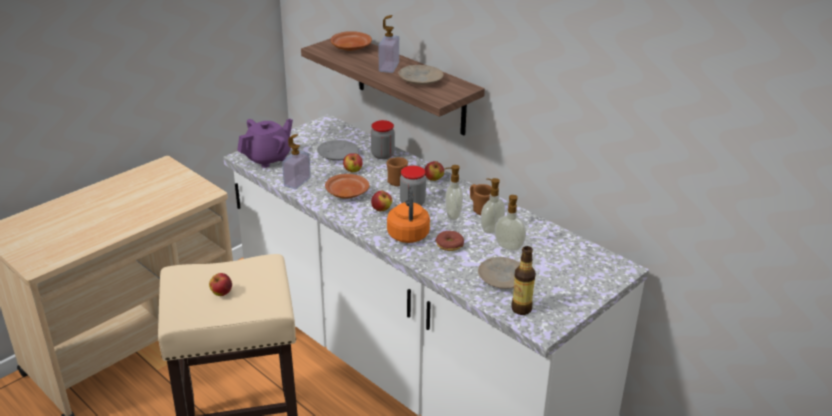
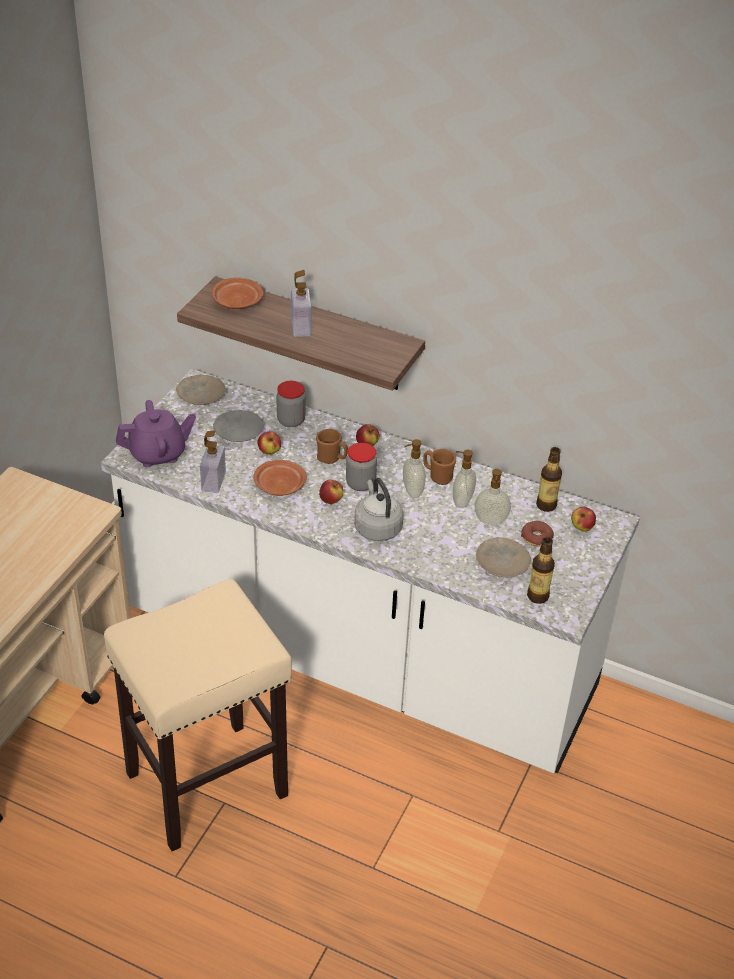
camera: 20 degrees left, 10 degrees up
(221, 293) = (196, 646): apple -> apple (581, 527)
(268, 158) = (158, 454): purple teapot -> purple teapot turned 45 degrees clockwise
(408, 233) = (377, 527): orange kettle -> grey kettle
(420, 80) = (348, 341): beige plate -> beige plate (200, 395)
(449, 245) = (428, 532): donut -> donut (536, 538)
(565, 245) = (546, 505): none -> bottle

